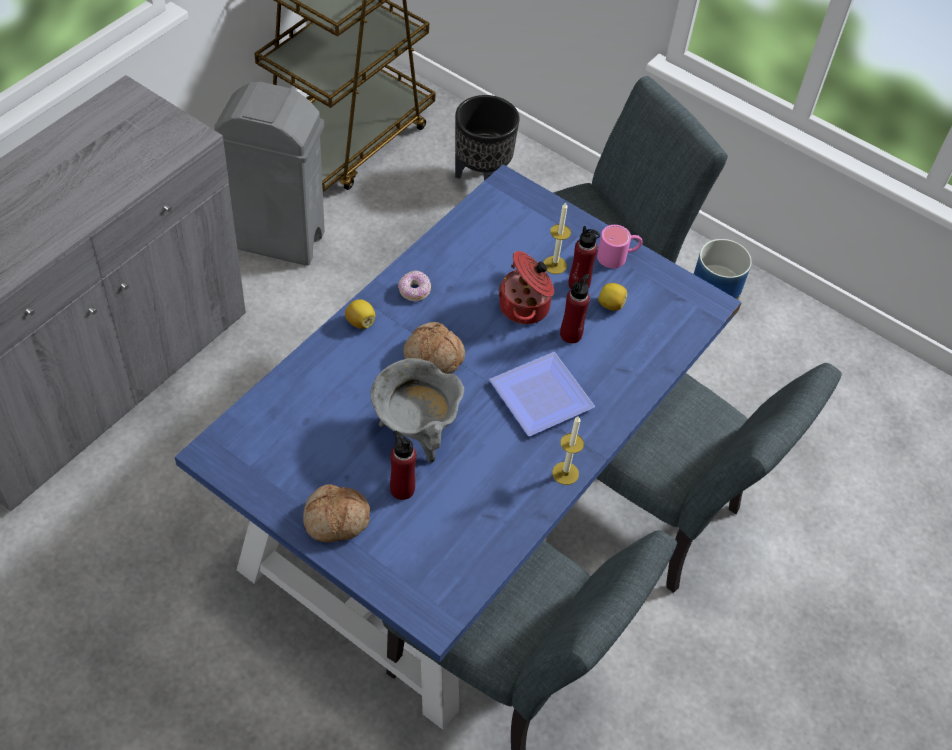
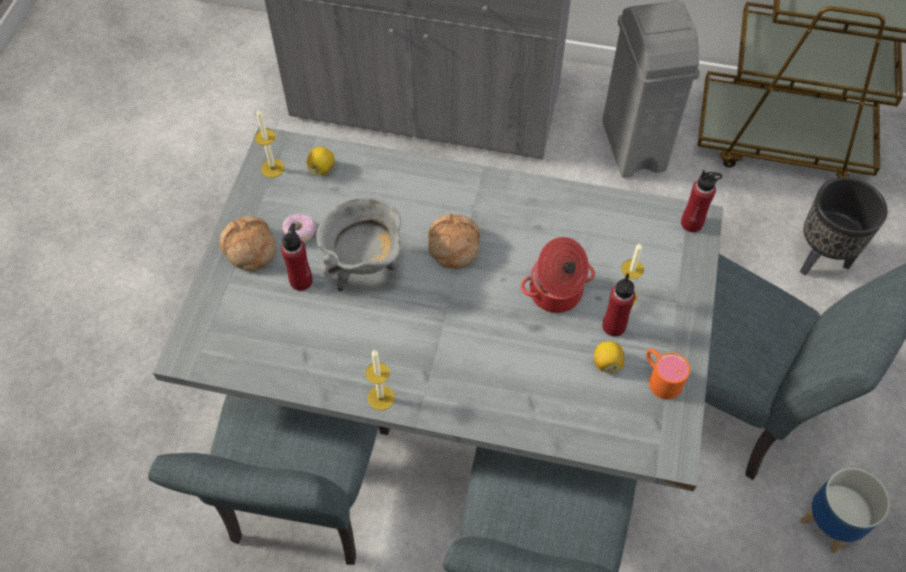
camera: 70 degrees right, 5 degrees up
(243, 463) = (273, 168): none -> candle
(360, 322) = (457, 180): lemon -> lemon (322, 168)
(414, 291) = (517, 203): donut -> donut (299, 232)
(462, 509) = (450, 397): blue dining table -> grey dining table
(540, 399) = (453, 346): plate -> none
(571, 334) = (546, 342): red bottle -> red bottle (691, 223)
(618, 256) = (675, 347): pink mug -> none
(641, 278) = (660, 378): none -> orange mug

